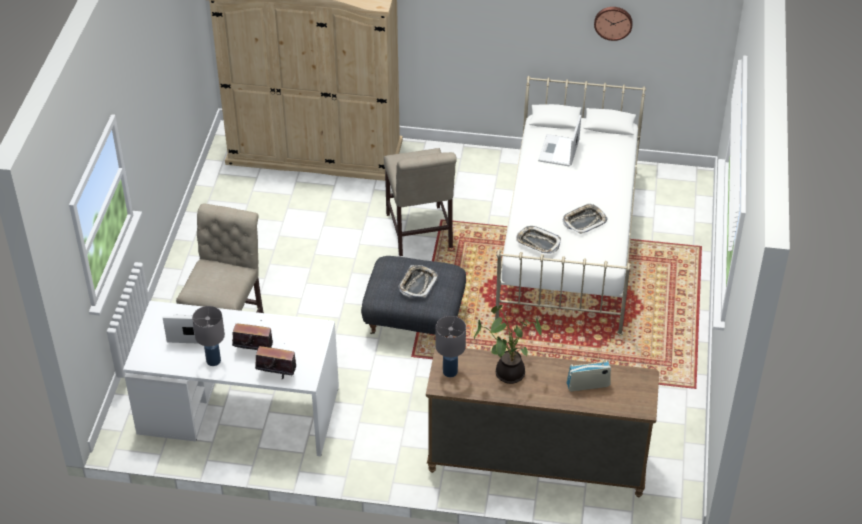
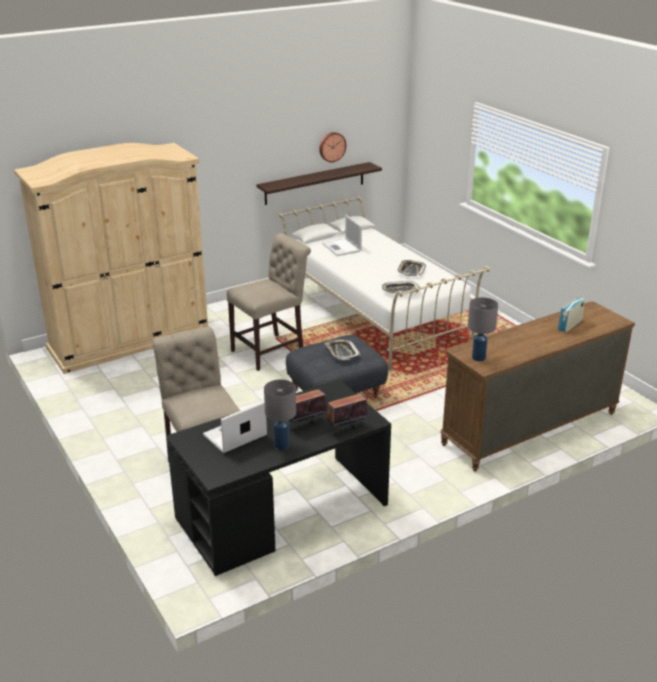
camera: 40 degrees left, 15 degrees down
(239, 411) = (282, 512): white desk -> black desk
(419, 234) = (271, 351): beige chair -> beige chair turned 75 degrees counterclockwise
(508, 372) = (514, 341): potted plant -> none
(584, 55) = (315, 183): none -> shelf

